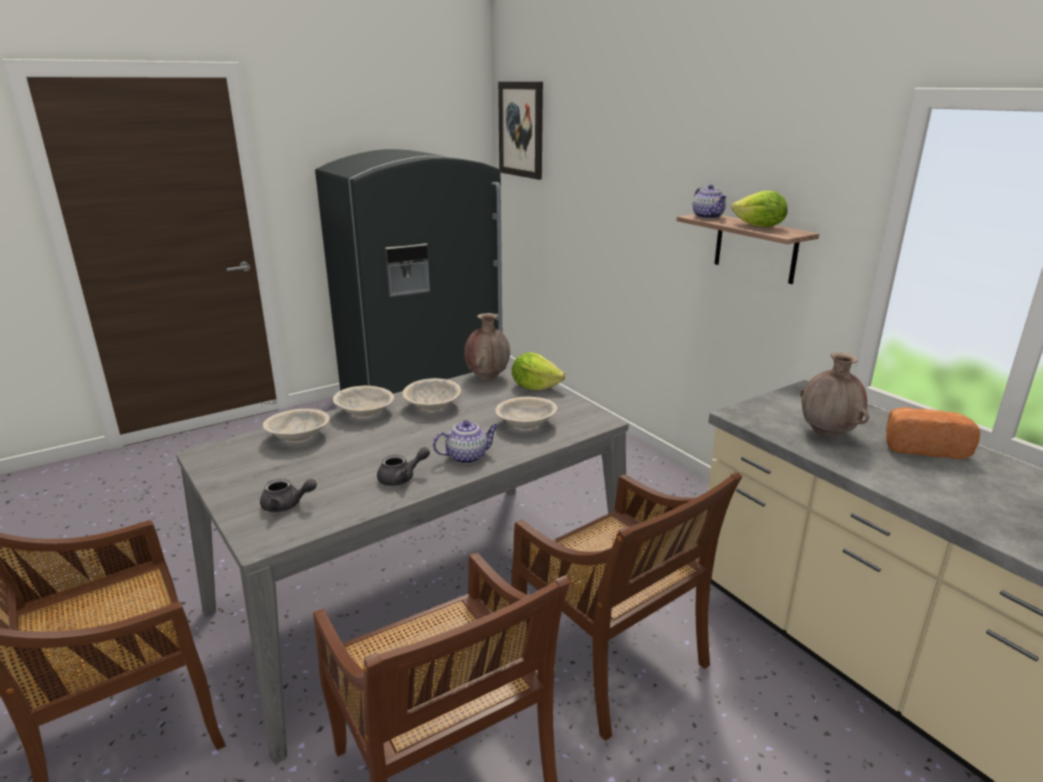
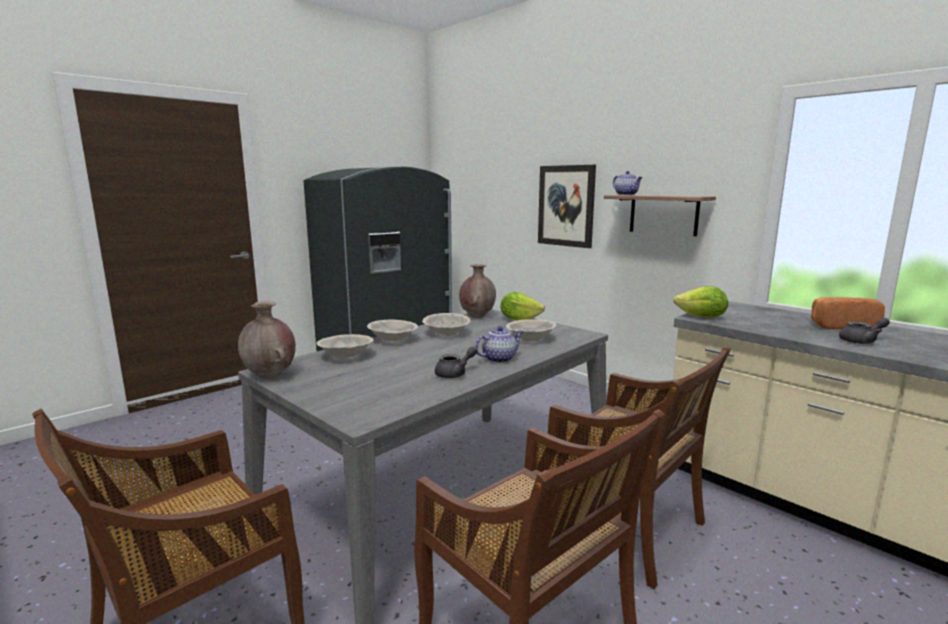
camera: 10 degrees left, 10 degrees down
(287, 505) = (366, 396): grey teapot -> grey teapot (861, 341)
(521, 129) = (457, 157): picture -> picture (566, 206)
(759, 227) = (670, 195): lettuce -> lettuce (701, 317)
(827, 434) = (769, 323): brown vase -> brown vase (270, 376)

